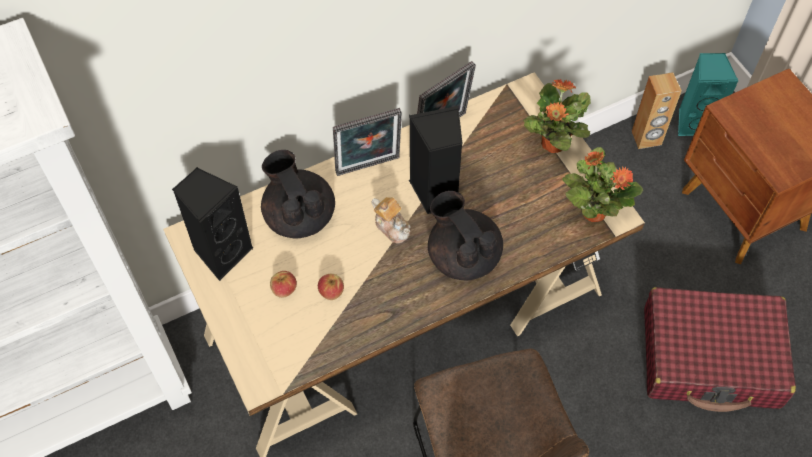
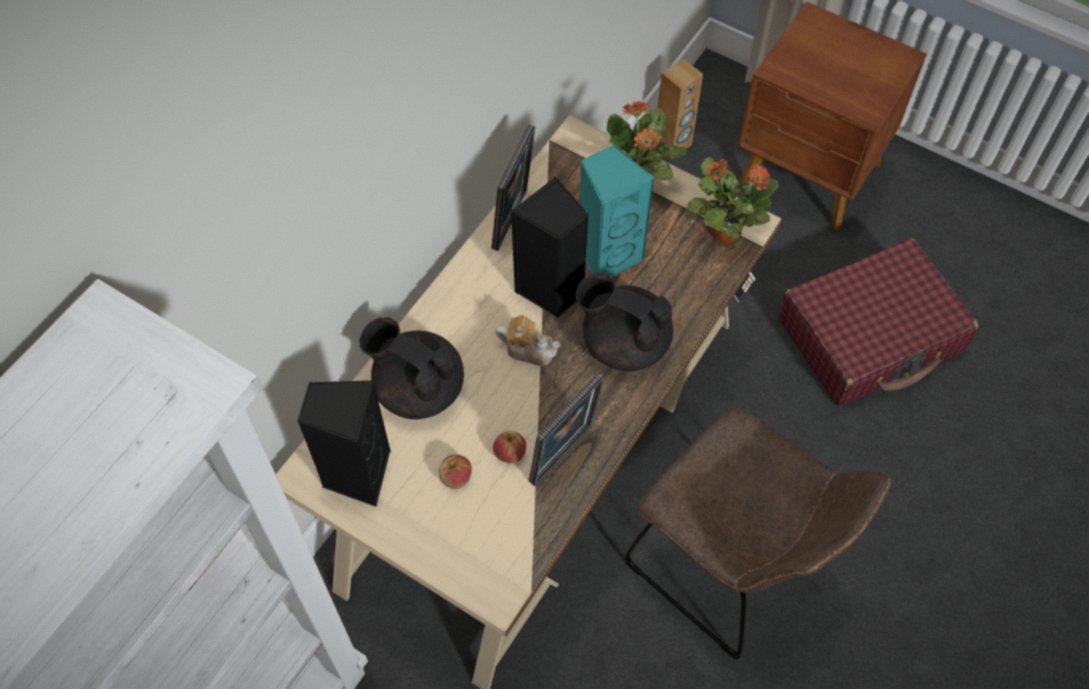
camera: 30 degrees left, 0 degrees up
(368, 168) = (461, 299): picture frame -> picture frame (564, 456)
(694, 122) = (709, 107): turquoise speaker -> turquoise speaker (607, 254)

